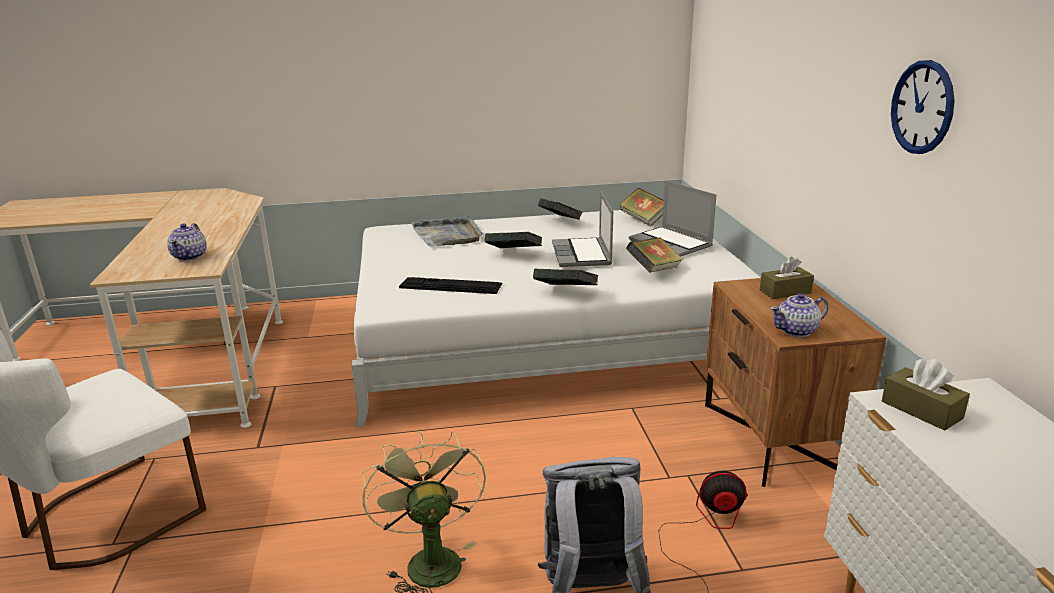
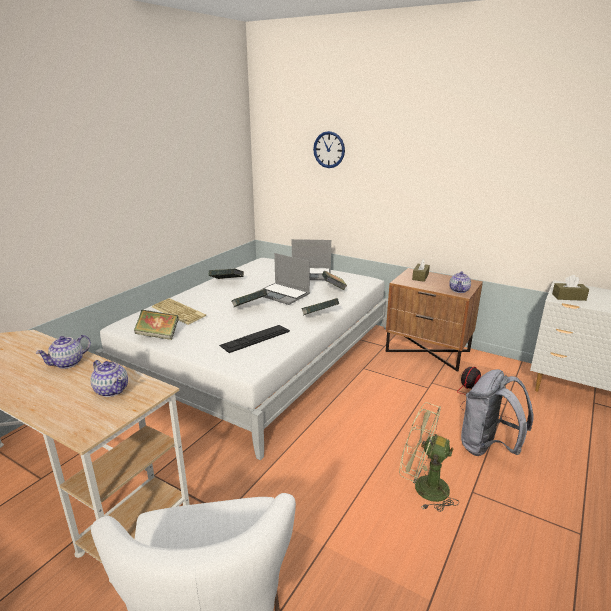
camera: 50 degrees left, 0 degrees up
(219, 228) = (68, 363): none -> teapot
(448, 235) = (179, 312): grey tray -> keyboard
(643, 220) = (266, 267): book -> book (158, 335)
(922, 107) = (489, 175): wall clock -> wall clock (329, 149)

